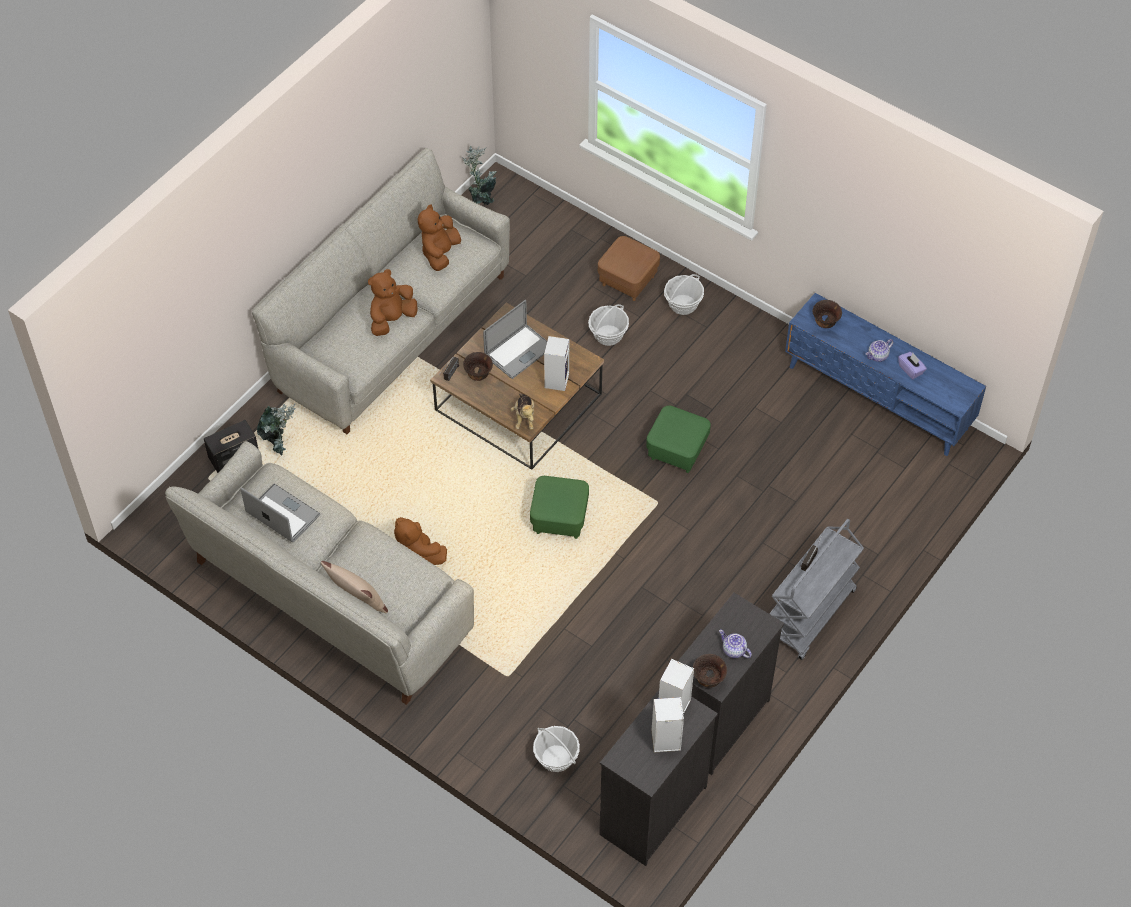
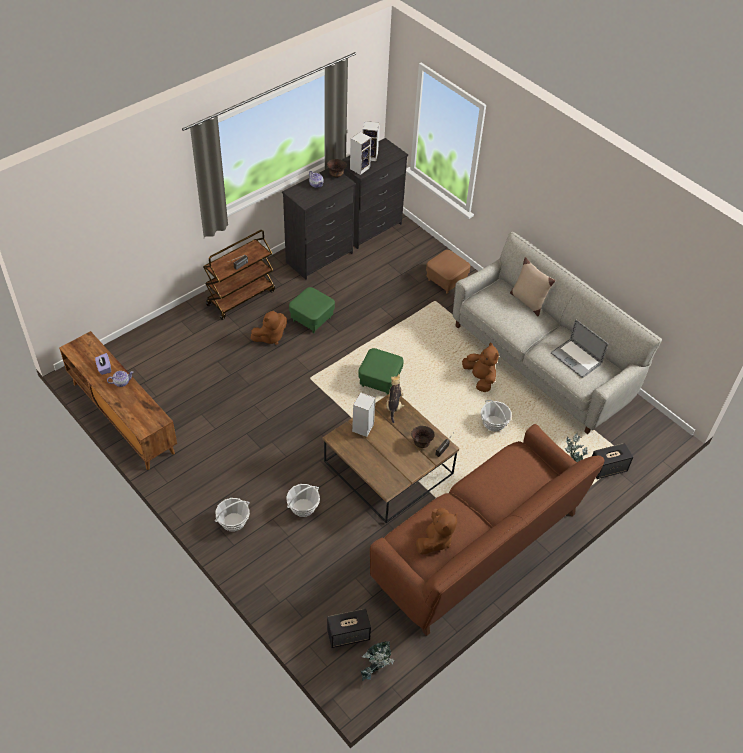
camera: 170 degrees left, 5 degrees down
(392, 319) = (484, 487): brown plush toy -> brown plush toy (270, 337)
(392, 332) = (478, 547): grey sofa -> brown sofa
(518, 223) = (348, 635): none -> speaker
(518, 351) = (386, 456): laptop -> none
(556, 758) = (416, 259): basket -> basket (494, 423)
(628, 280) = (270, 554): brown ottoman -> brown ottoman (446, 280)
(677, 451) = (284, 409): green ottoman -> green ottoman (312, 319)
(810, 615) = (241, 297): grey cart -> brown cart
(825, 323) = (146, 414): brown bowl -> none
(878, 397) = (122, 417): blue tv stand -> brown tv stand

